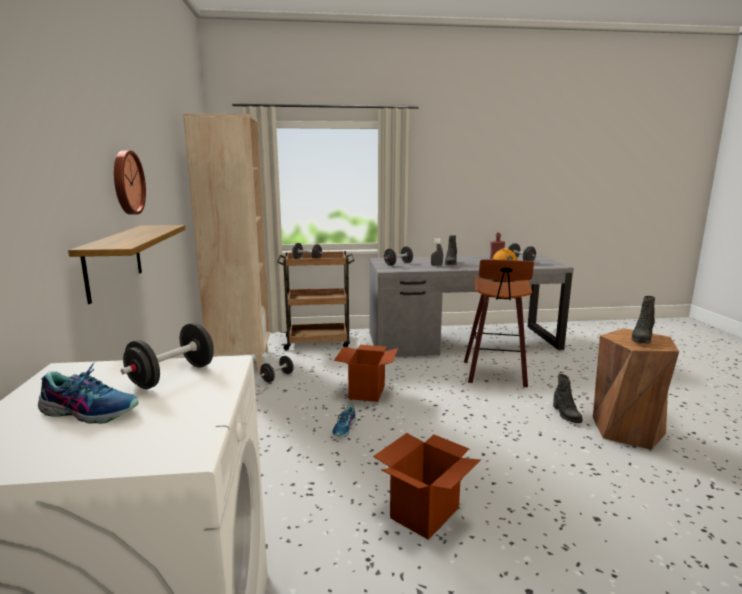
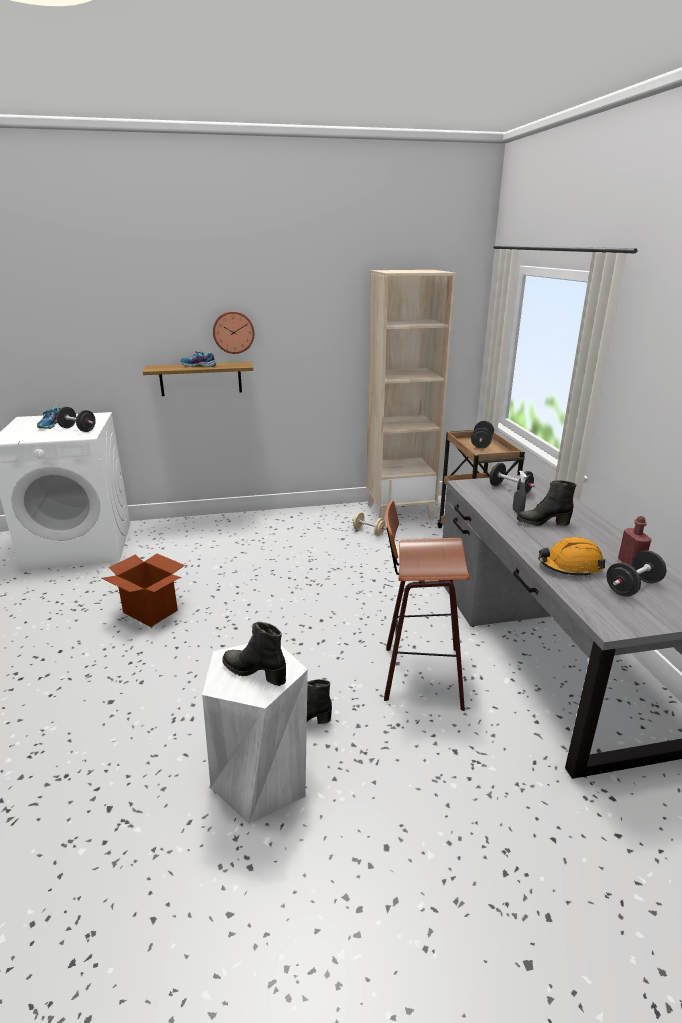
camera: 85 degrees right, 10 degrees up
(277, 377) = (369, 532): black dumbbell -> beige dumbbell
(345, 428) = (273, 572): shoe -> shoe (198, 365)
(367, 392) = (346, 579): cardboard box -> none
(627, 430) = (261, 779): brown stool -> white stool

